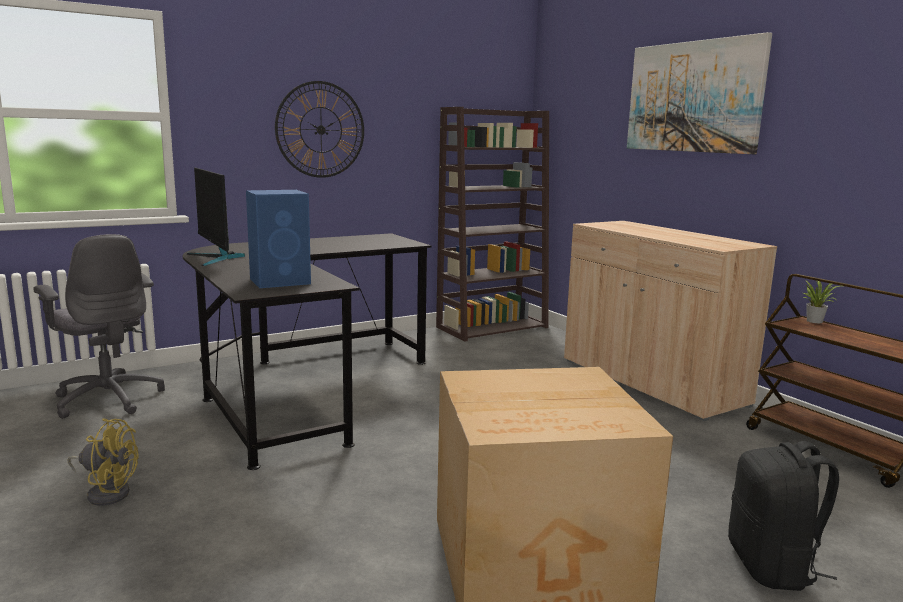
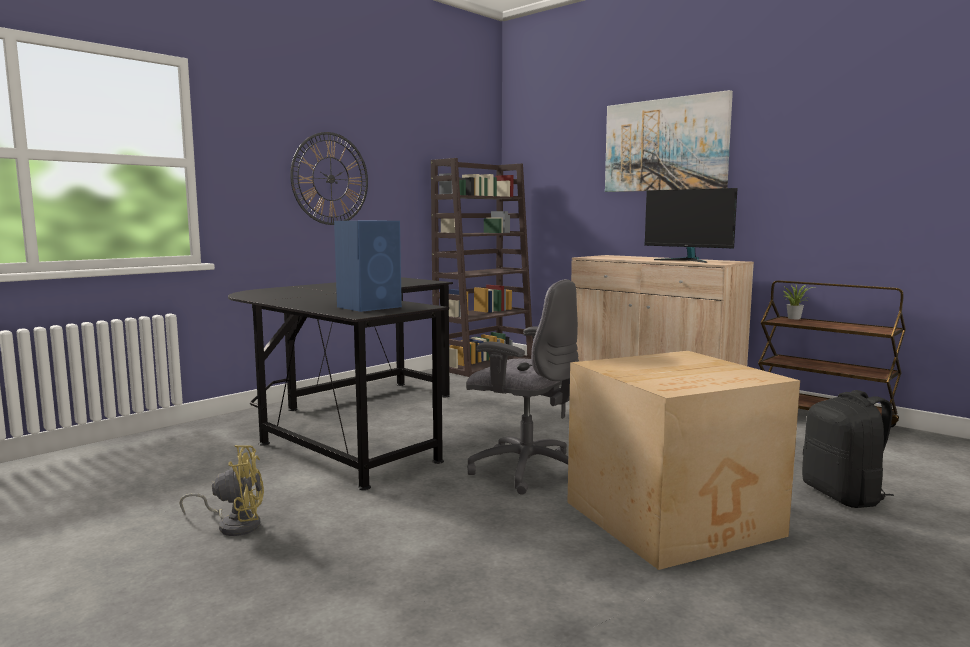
camera: 15 degrees left, 5 degrees down
(108, 398) = (154, 453): grey office chair -> grey office chair (525, 470)
(216, 258) = (271, 297): monitor -> monitor (688, 260)

